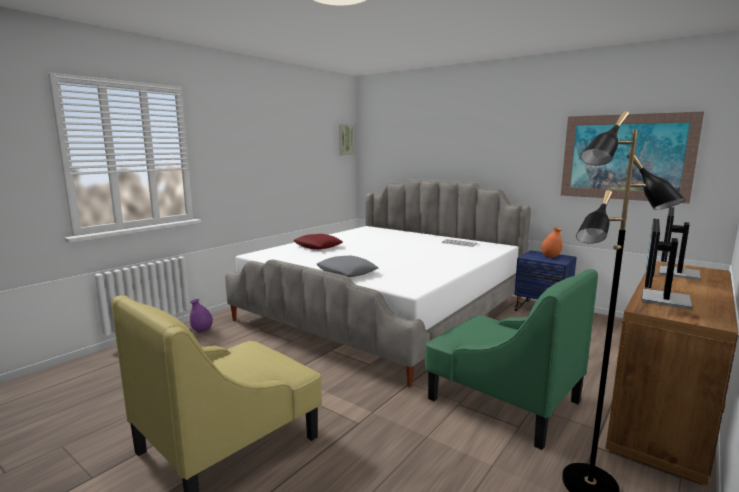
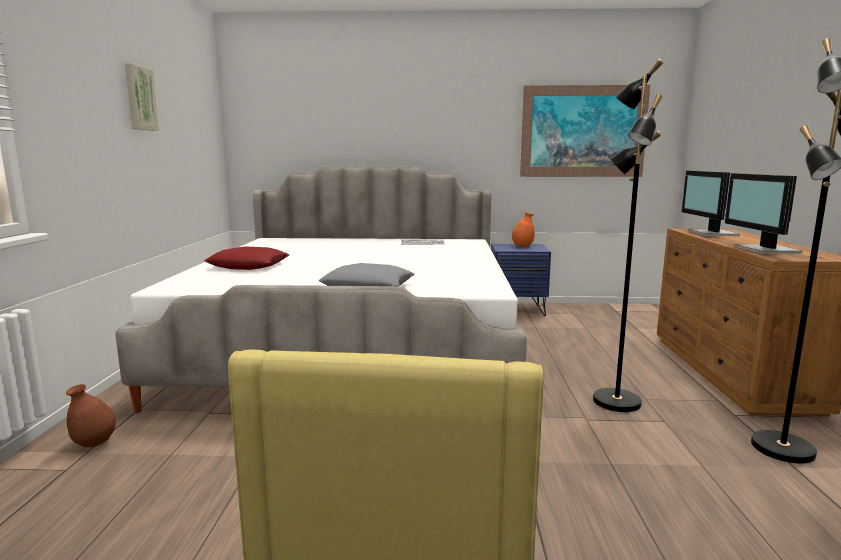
camera: 35 degrees left, 0 degrees up
(202, 331) = (94, 444): purple vase -> brown vase
(345, 139) = (211, 109): picture -> picture (139, 98)
(502, 400) = (614, 401): green armchair -> black floor lamp

